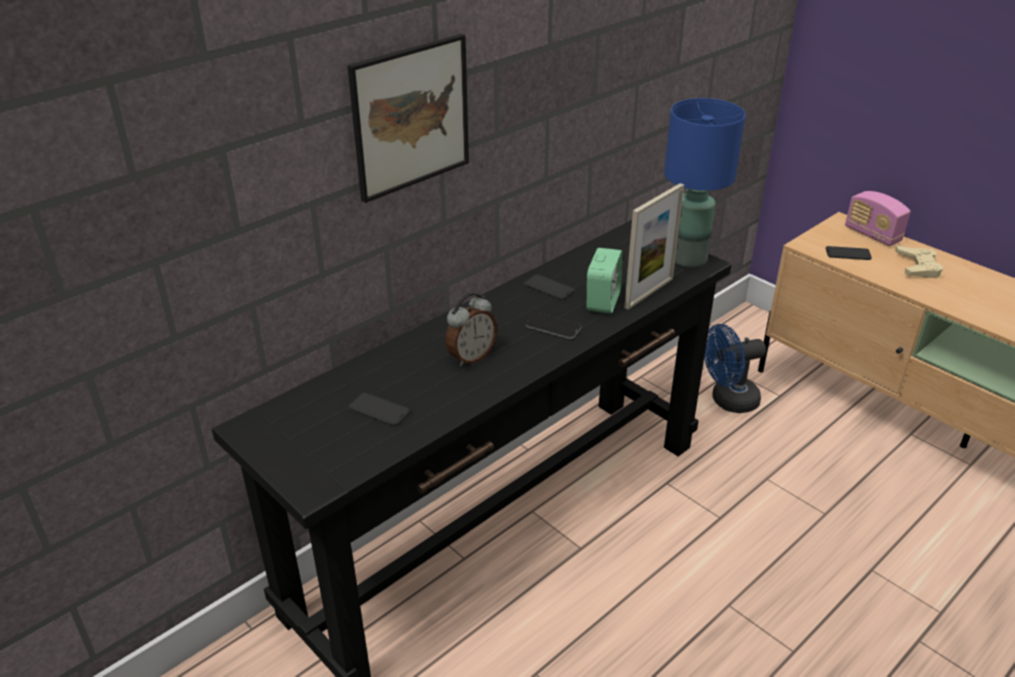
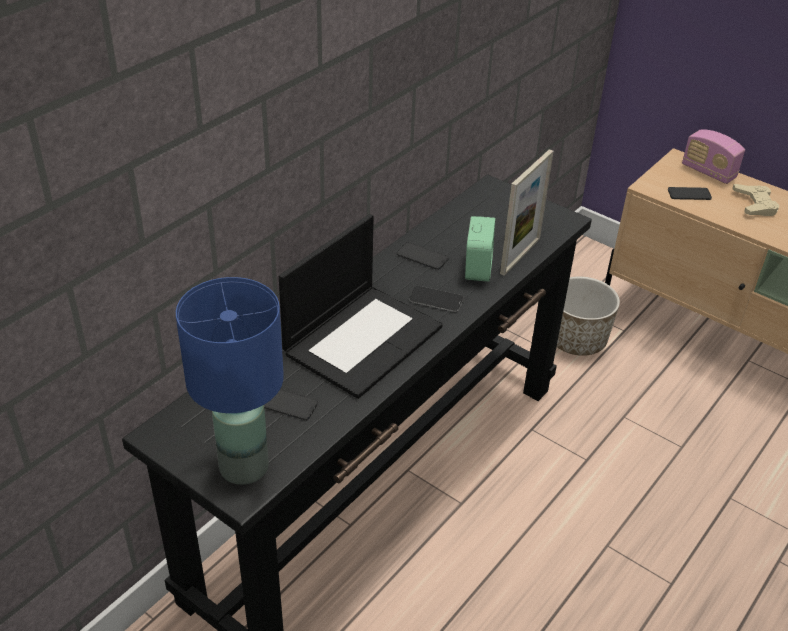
camera: 10 degrees left, 5 degrees up
(411, 117) = (297, 107): picture -> none
(471, 357) = (363, 338): alarm clock -> laptop
(688, 259) = (549, 216): blue table lamp -> blue table lamp (243, 468)
(728, 401) = (576, 340): blue fan -> planter

